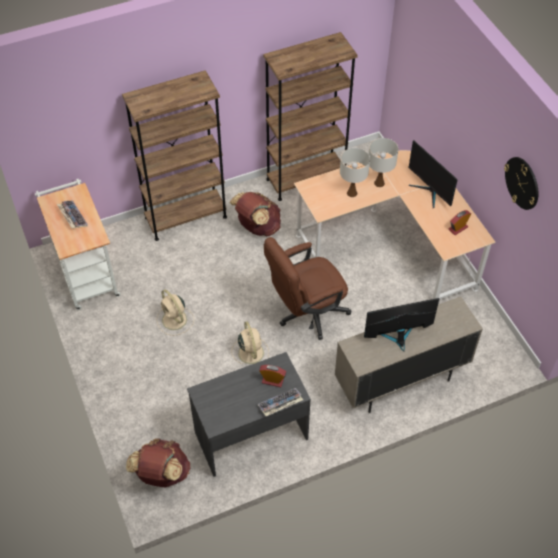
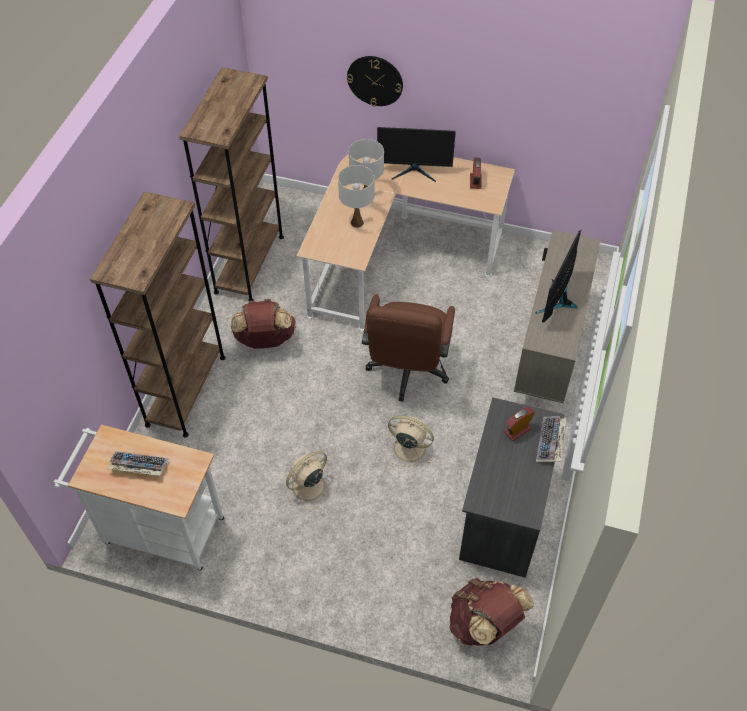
camera: 50 degrees left, 0 degrees up
(175, 320) = (307, 487): beige fan -> beige fan turned 135 degrees clockwise
(522, 183) = (540, 81): wall clock -> wall clock (375, 80)

